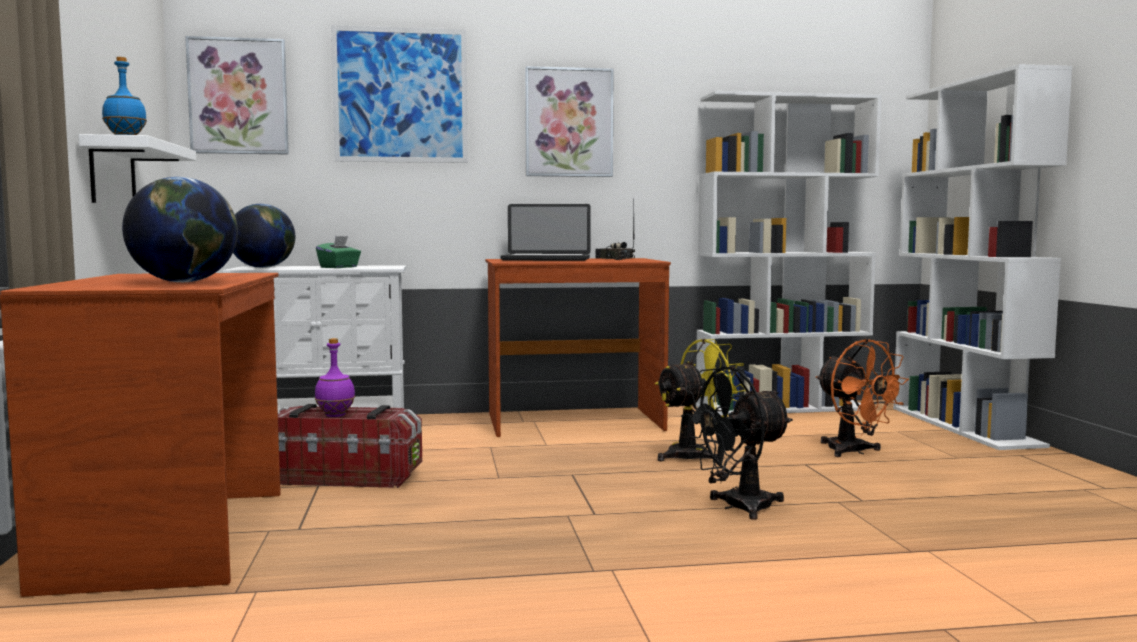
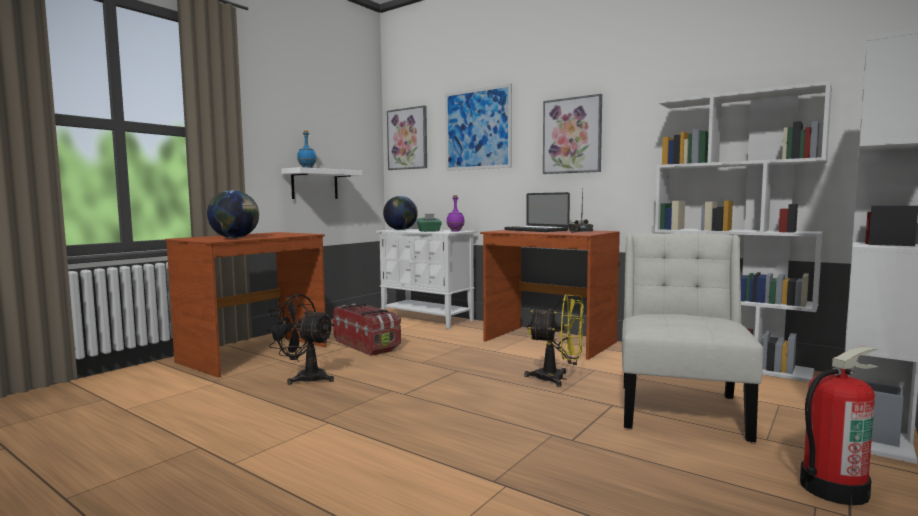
camera: 45 degrees right, 0 degrees up
(335, 415) = (361, 311): purple bottle -> purple bottle (455, 231)
(737, 507) = (480, 415): black fan -> black fan (304, 378)
(854, 452) = (681, 408): orange fan -> white chair
(1061, 475) = (833, 488): none -> fire extinguisher

